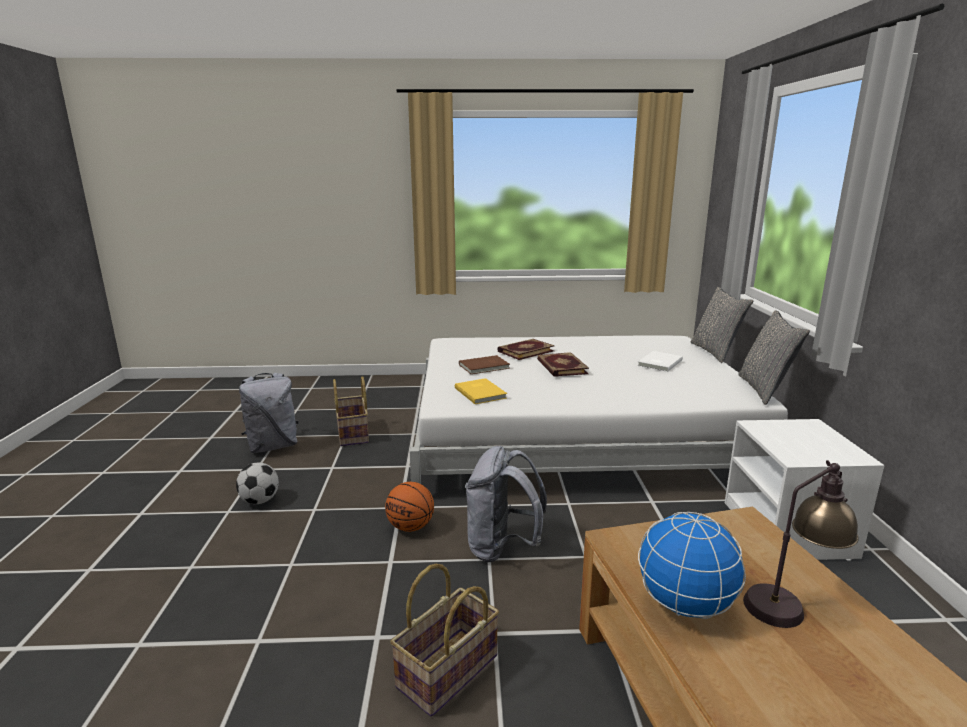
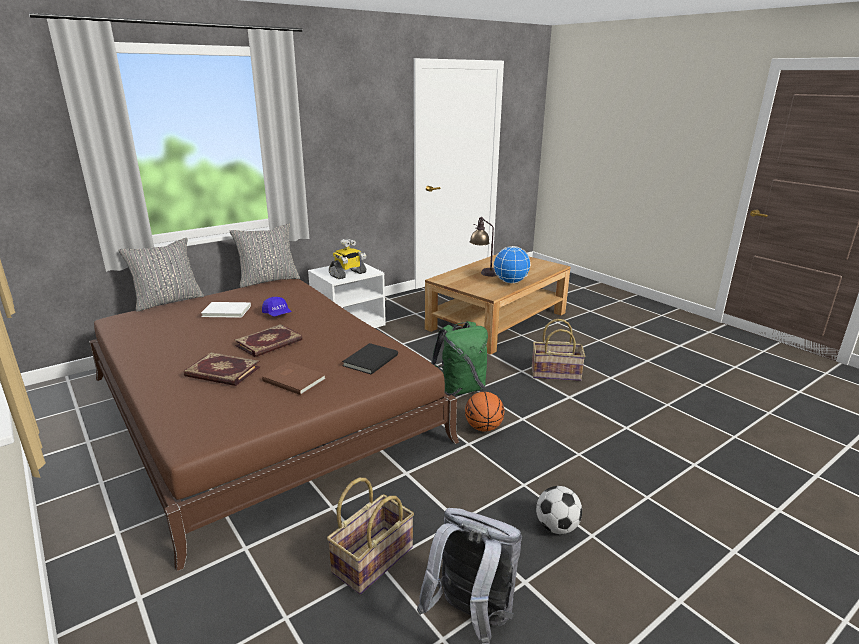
camera: 125 degrees left, 5 degrees up
(481, 392) = (369, 360): yellow book -> black book
(502, 548) = (460, 389): grey backpack -> green backpack
(575, 434) = (261, 408): white bed -> brown bed
(632, 378) = (277, 314): none -> blue cap
(783, 438) = (348, 274): none -> toy robot

